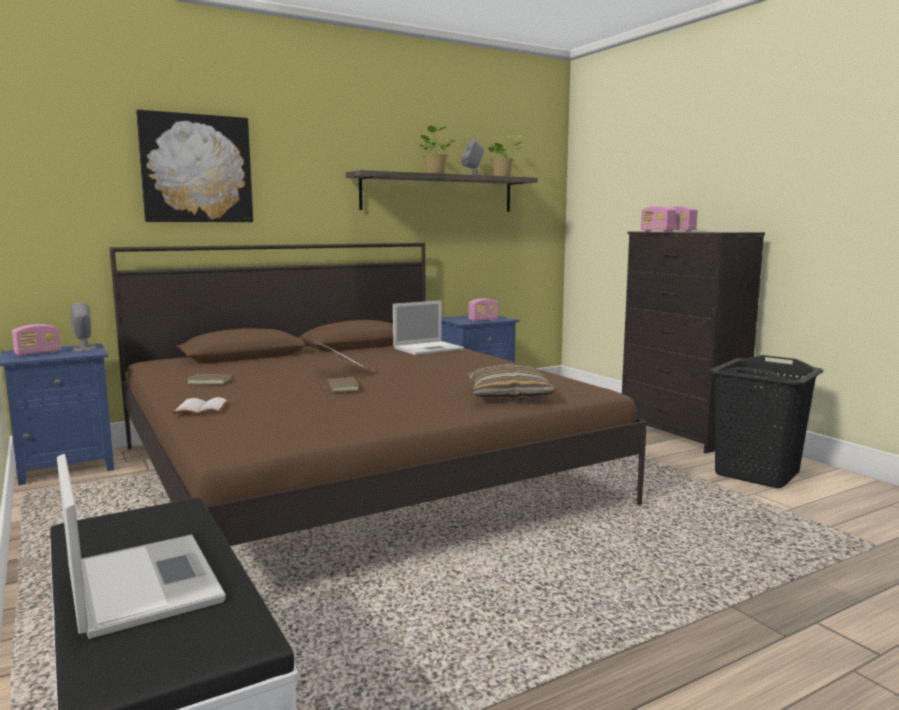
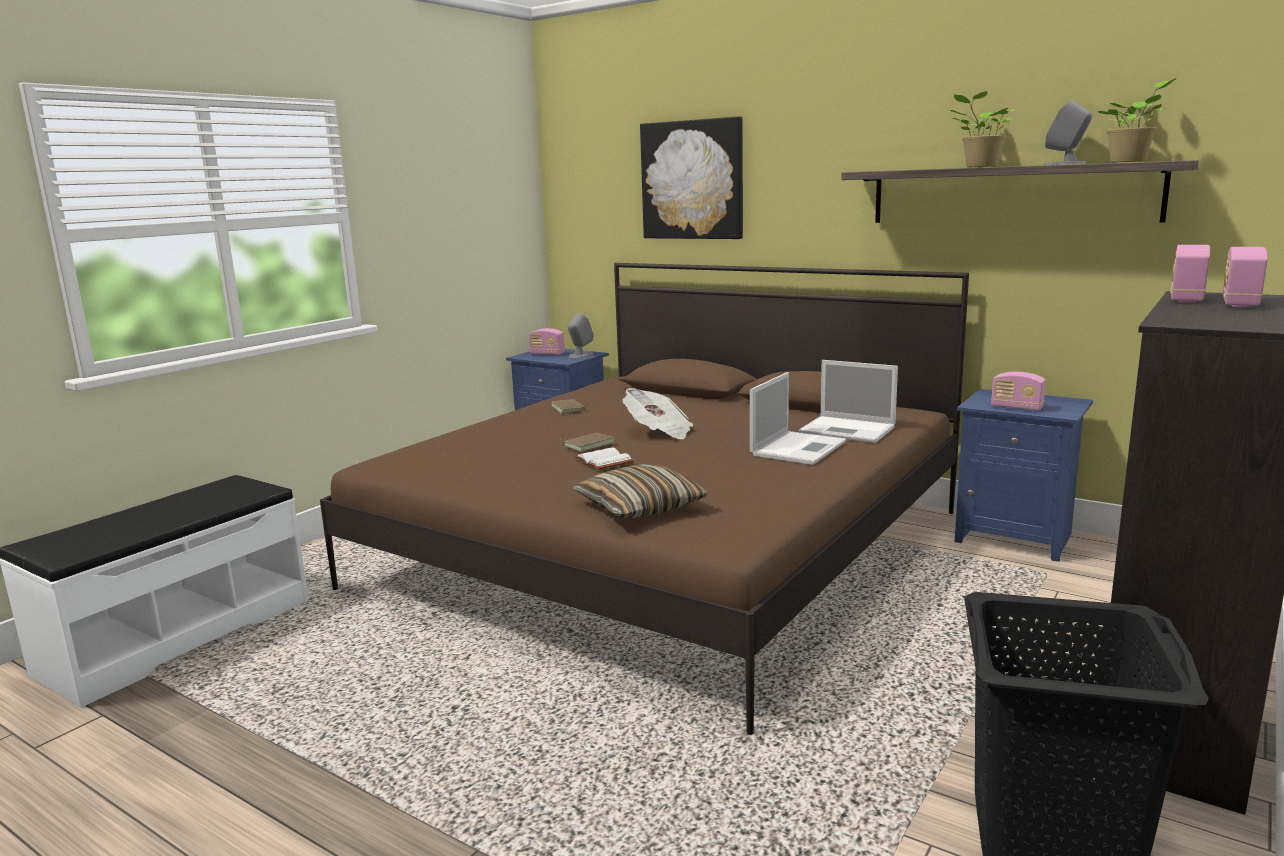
camera: 65 degrees right, 5 degrees up
(141, 583) = (143, 515): laptop -> laptop (798, 448)
(200, 409) = (472, 430): white book -> white book (602, 461)

